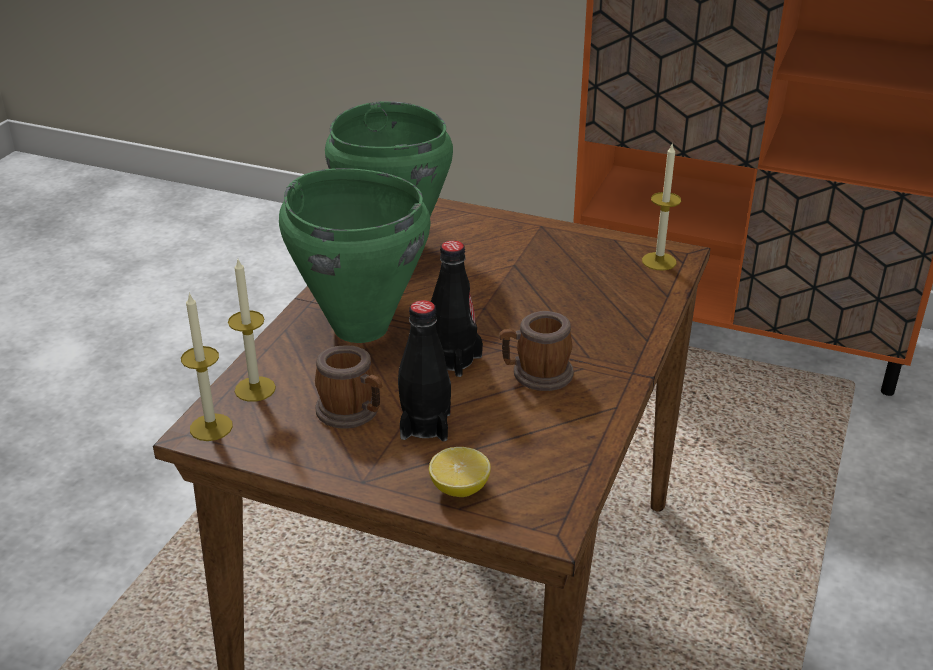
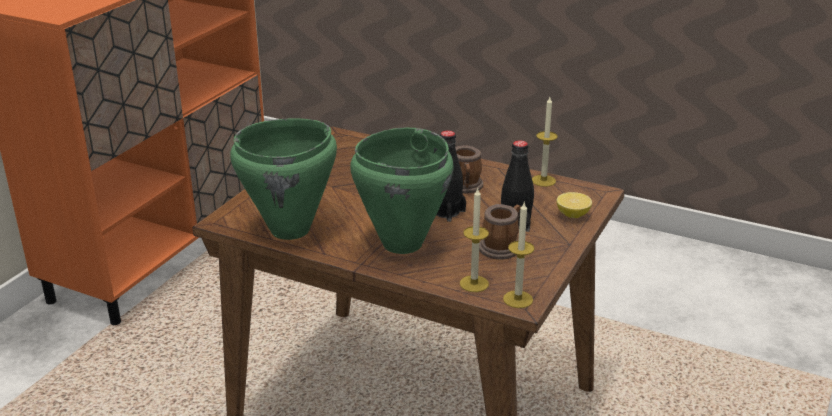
camera: 85 degrees left, 5 degrees down
(659, 261) = (344, 141): candle -> candle (543, 180)

